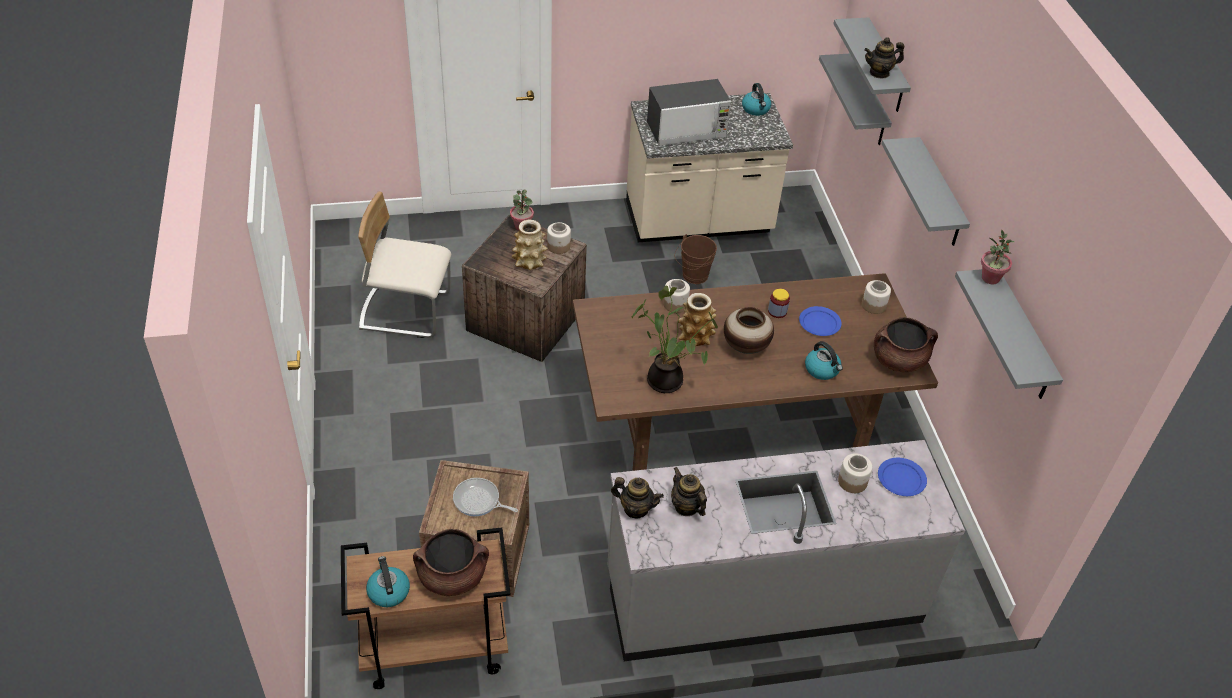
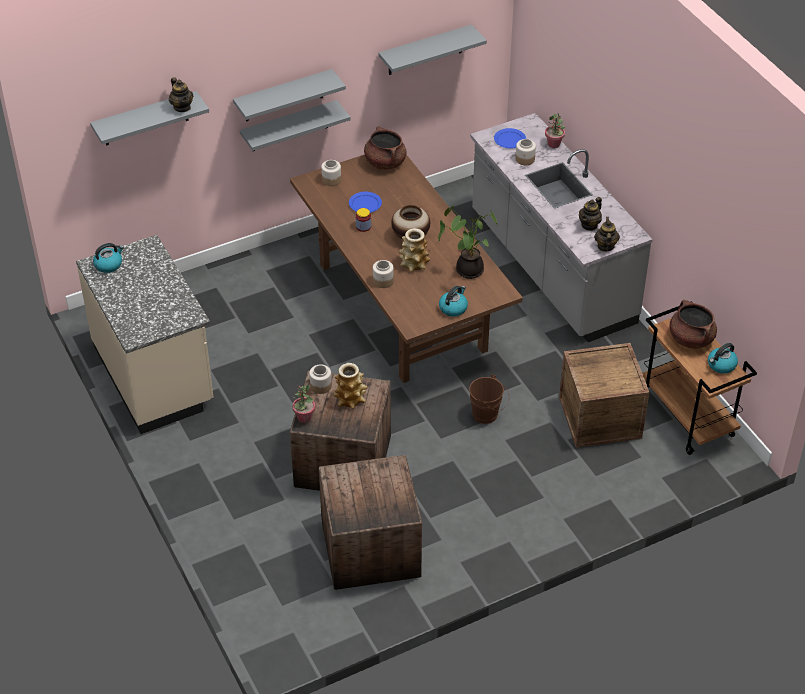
camera: 105 degrees left, 0 degrees up
(406, 311) = (369, 550): beige chair -> crate
(478, 501) = (603, 371): frying pan -> none
(687, 130) = (162, 302): microwave -> none
(693, 277) = (238, 364): brown bucket -> brown bucket (487, 415)
(822, 370) = (414, 196): kettle -> kettle (453, 308)
(868, 101) = (134, 162): grey shelf -> grey shelf (289, 126)
(990, 278) = (392, 54): potted plant -> potted plant (554, 144)

